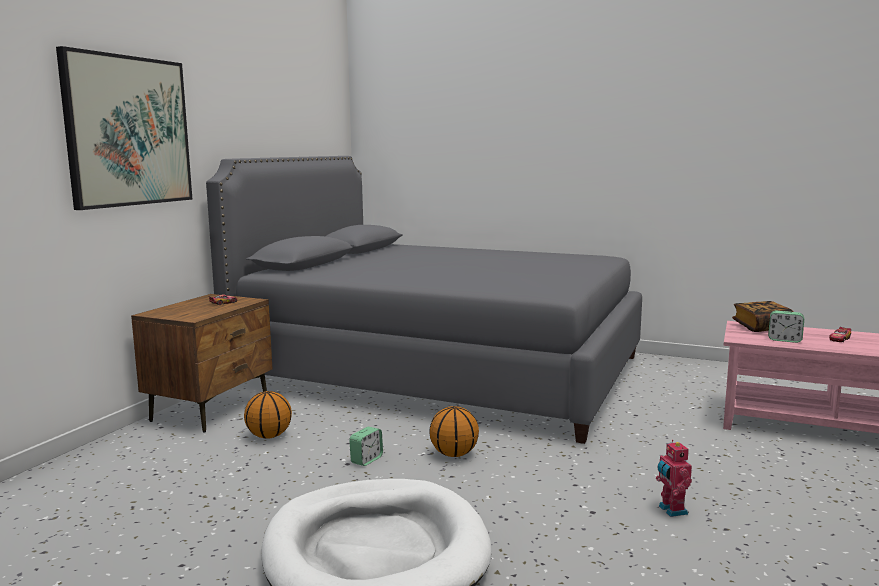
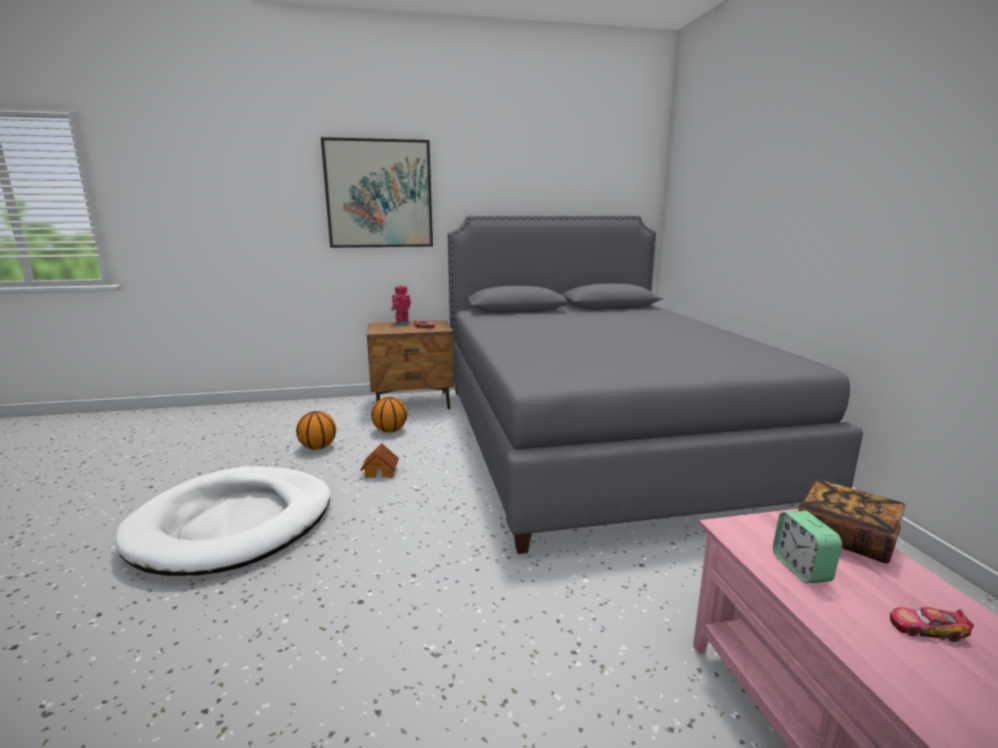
camera: 55 degrees right, 5 degrees up
(366, 460) = (381, 471): alarm clock -> toy house
(454, 454) = (425, 499): basketball -> basketball (318, 447)
(671, 510) = (398, 654): toy robot -> toy robot (402, 323)

